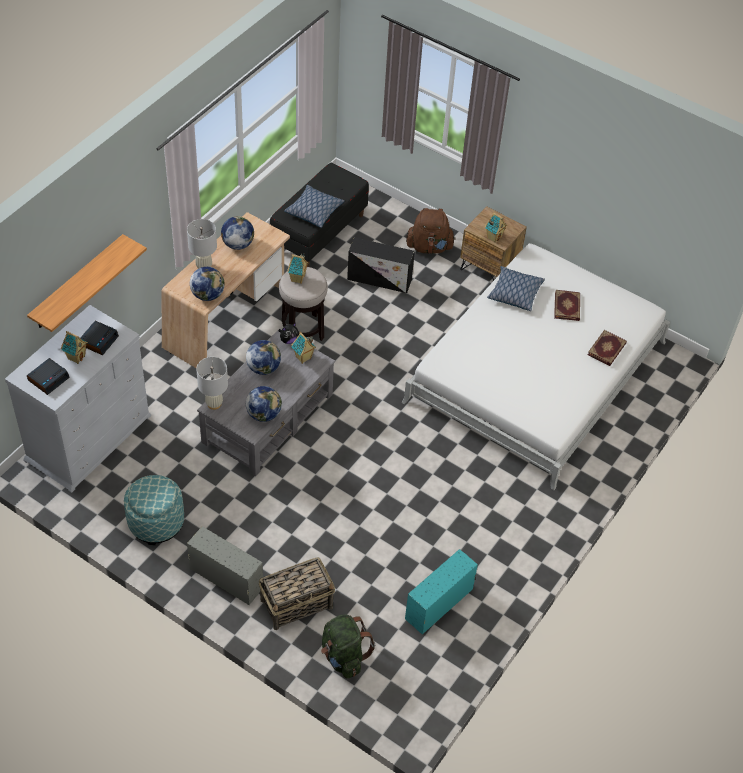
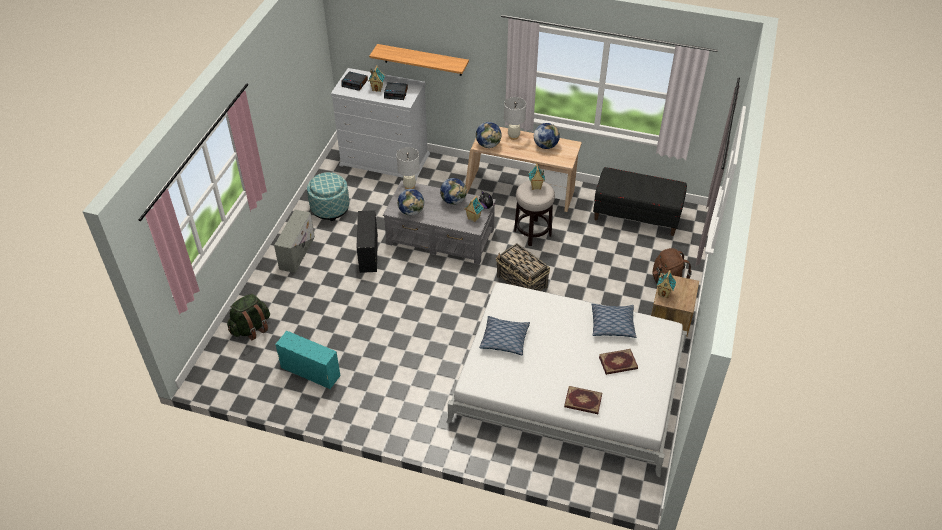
camera: 75 degrees right, 5 degrees down
(297, 603) = (287, 293): basket -> basket (522, 282)
(314, 211) = (625, 187): pillow -> pillow (504, 339)
(380, 279) = (611, 262): black storage box -> black storage box (368, 254)

